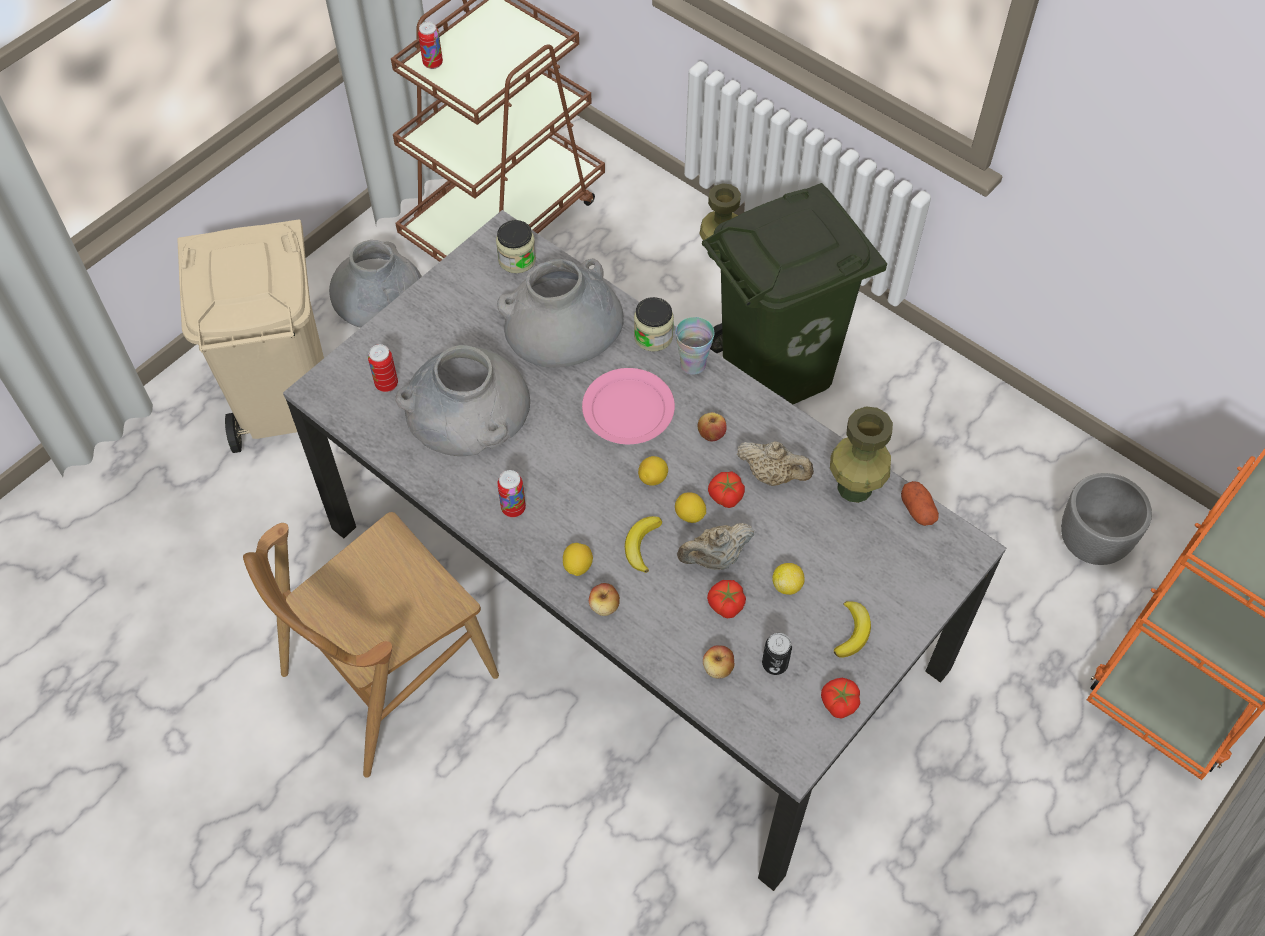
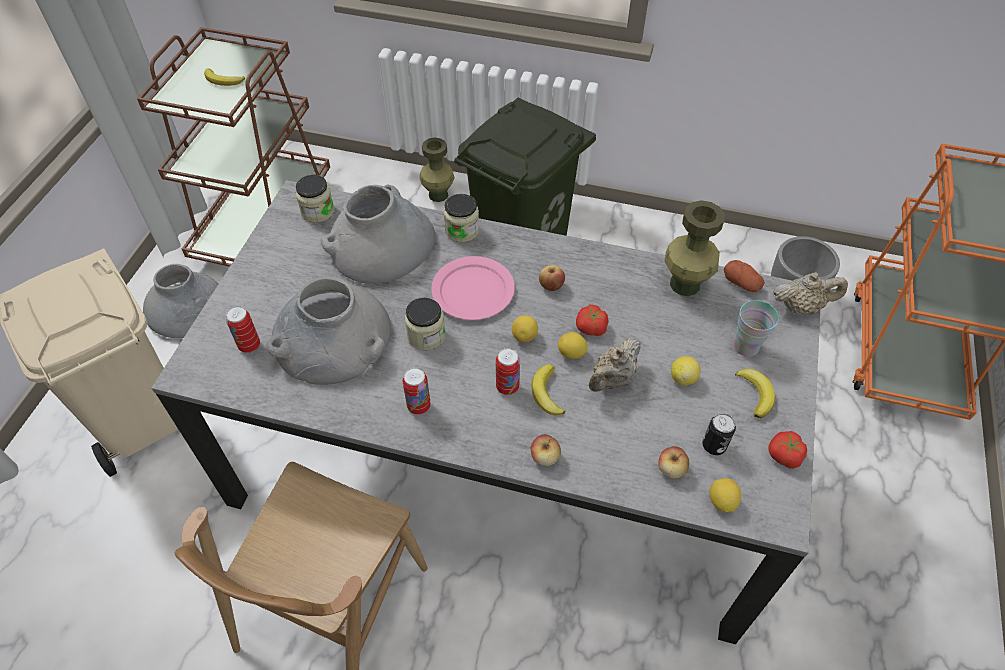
camera: 25 degrees left, 5 degrees down
(433, 63) = (175, 95): can -> can (507, 387)
(491, 60) = (223, 81): none -> banana
(557, 439) = (426, 336): none -> jar
(577, 566) = (502, 432): lemon -> lemon (721, 501)
(693, 364) = (505, 240): cup -> cup (746, 347)
(725, 604) = (644, 413): tomato -> none
(773, 475) = (618, 298): beige teapot -> beige teapot (801, 307)

